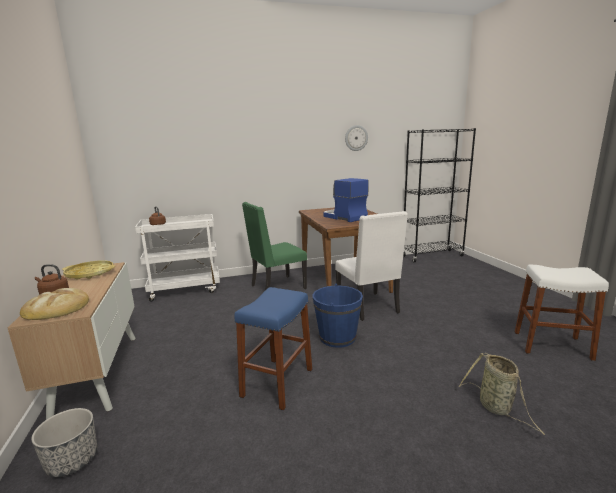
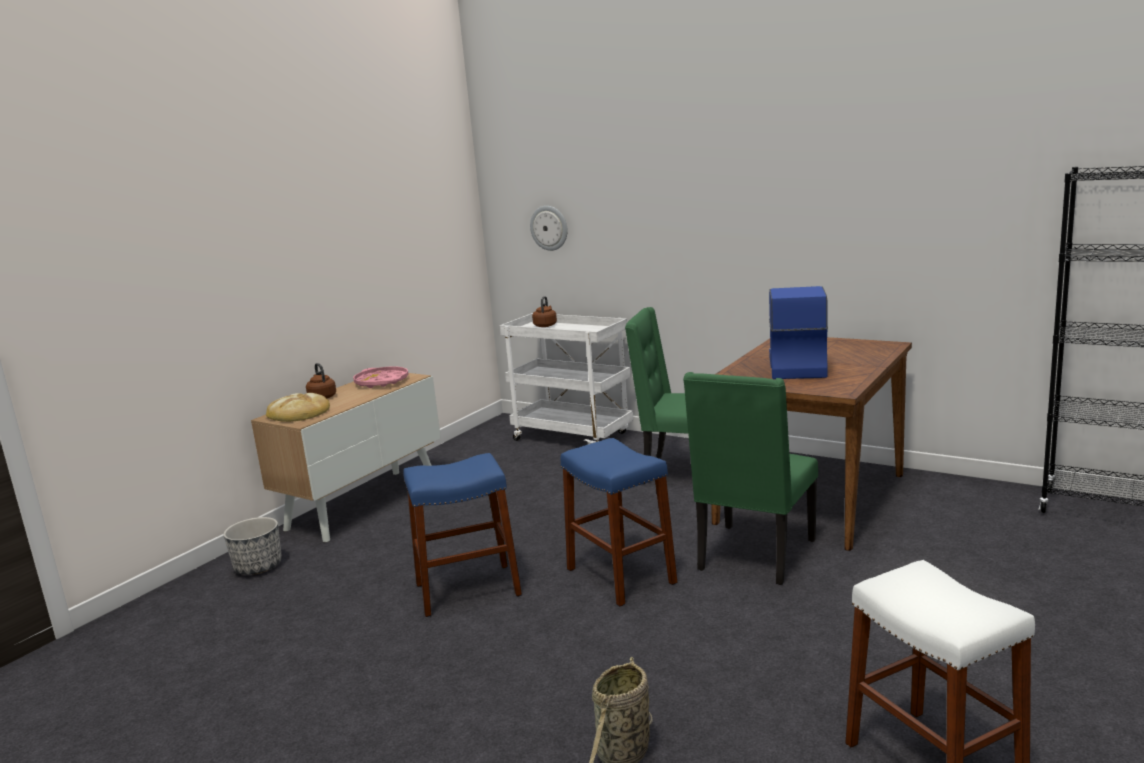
camera: 50 degrees right, 0 degrees up
(90, 273) = (381, 382): yellow tray -> pink tray
(337, 337) = (621, 576): blue bucket -> blue stool
(356, 138) = (923, 186): wall clock -> wall clock (549, 228)
(369, 307) = (754, 556): white chair -> green chair

